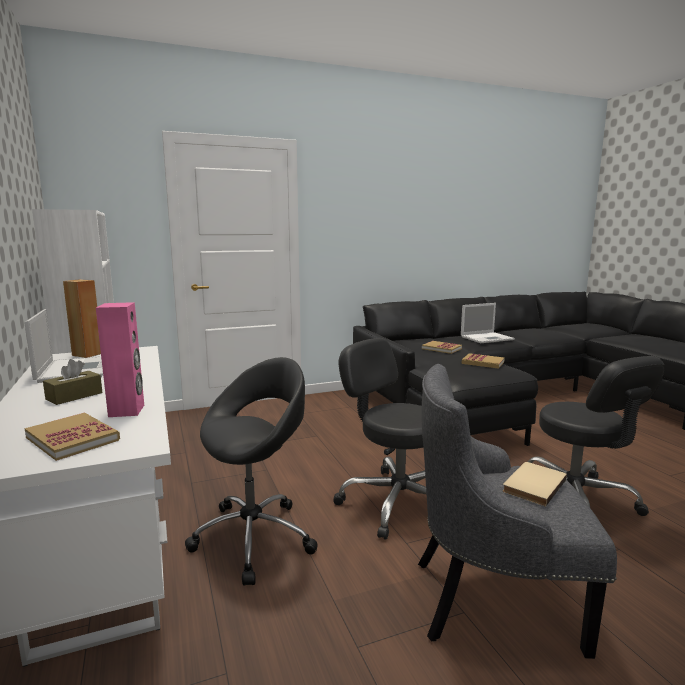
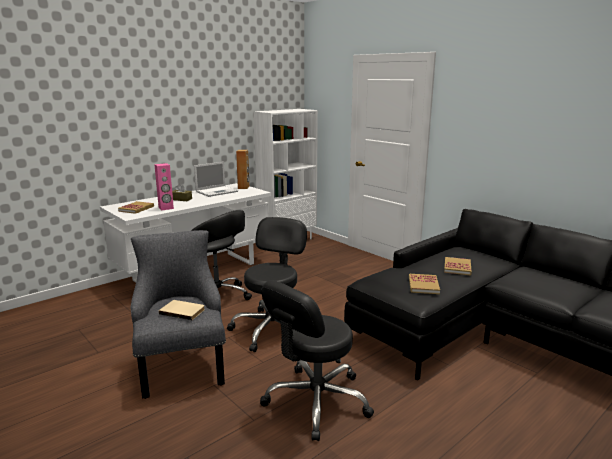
camera: 70 degrees right, 5 degrees up
(487, 338) = (539, 283): laptop -> none

